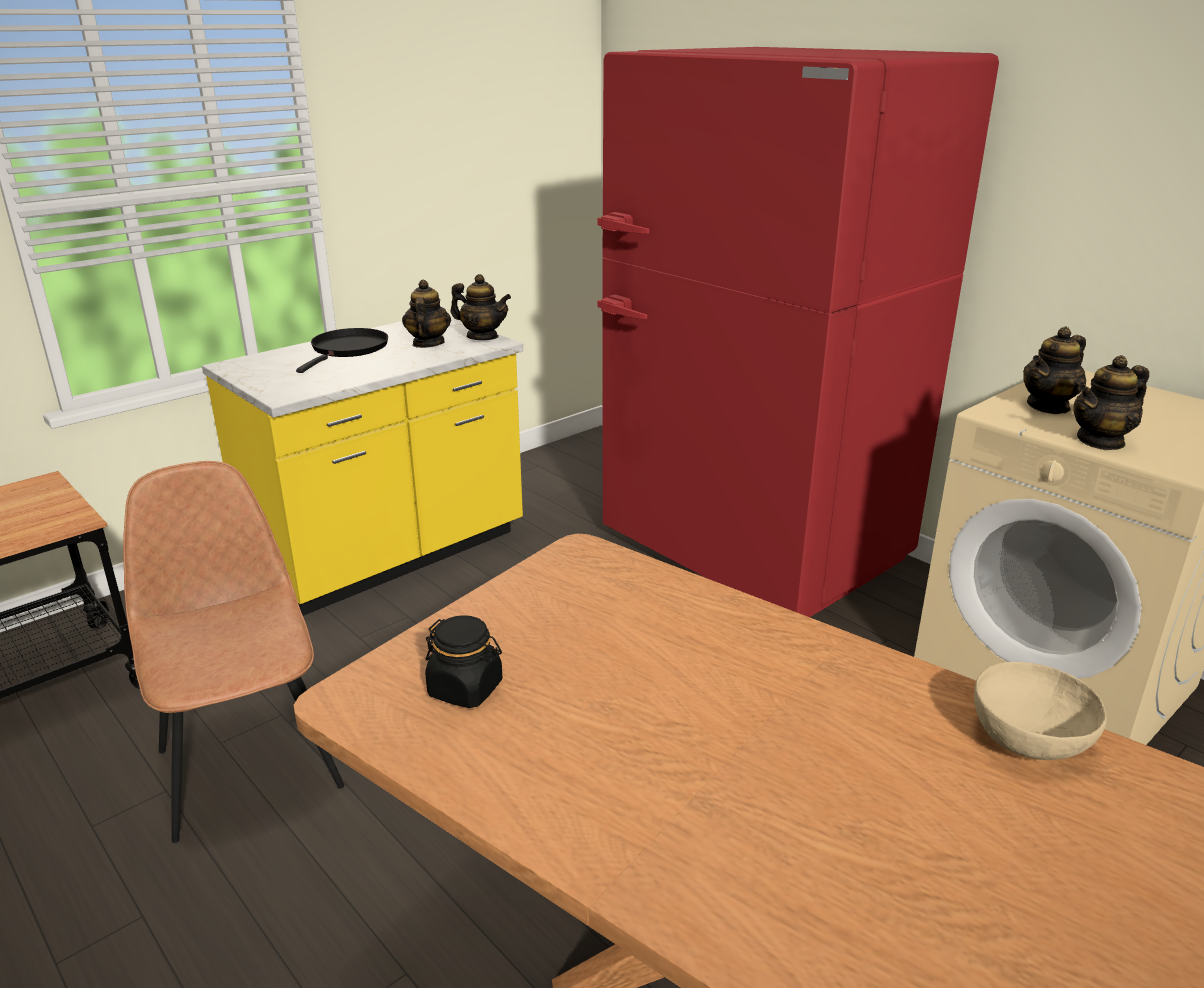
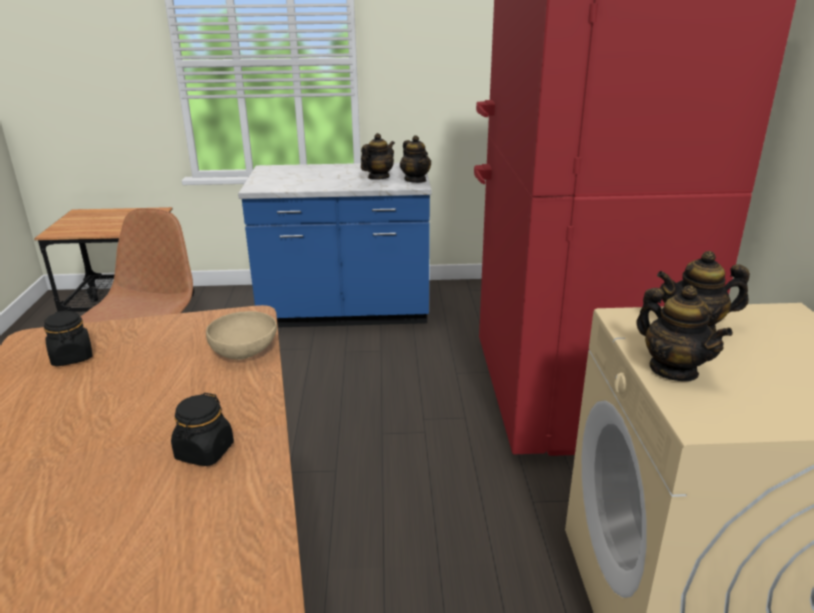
camera: 40 degrees right, 0 degrees up
(348, 350) = (332, 172): black frying pan -> none
(390, 557) = (345, 313): yellow counter -> blue counter
(838, 693) = (204, 452): none -> black jar
(1029, 737) = (243, 543): beige bowl -> beige bowl (245, 352)
(1101, 441) = (673, 370): teapot -> teapot turned 135 degrees counterclockwise

